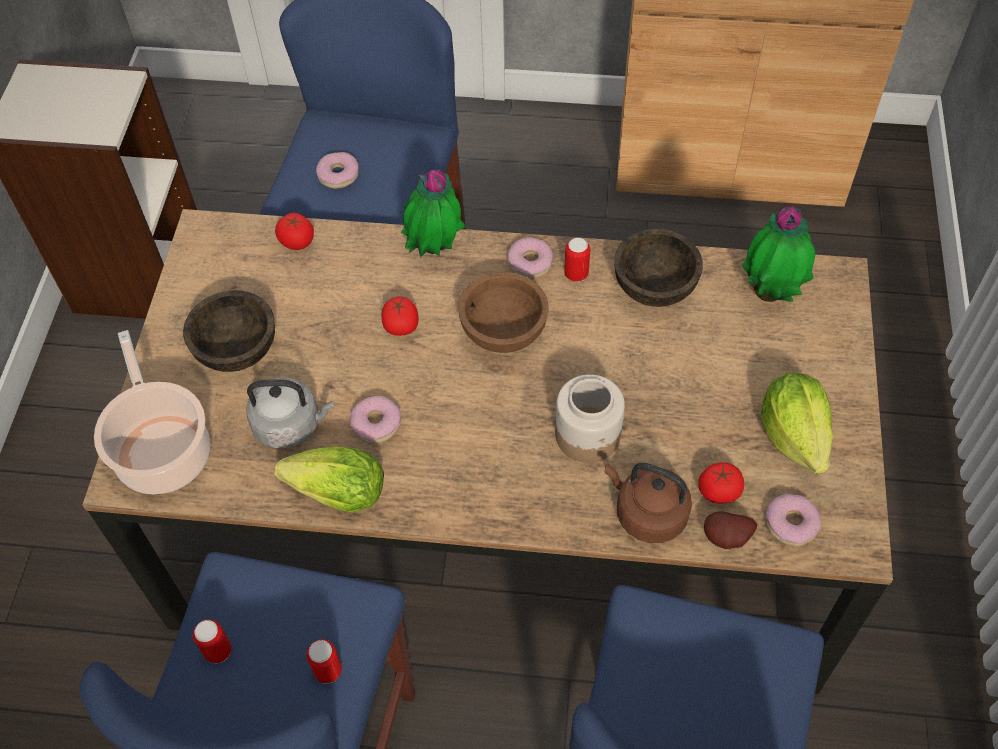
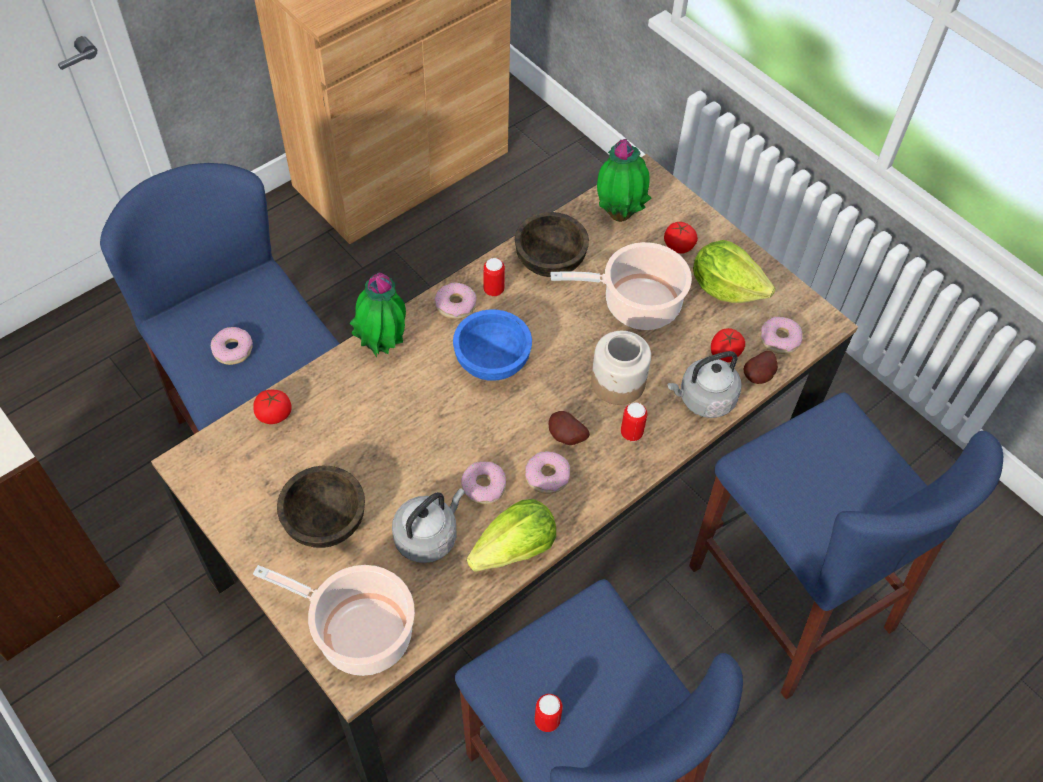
camera: 50 degrees left, 0 degrees up
(328, 670) = (627, 663): can -> can (631, 433)
(401, 326) = (421, 411): tomato -> tomato (678, 246)
(434, 460) = (547, 476): none -> donut
(487, 442) = (566, 437): none -> potato
(503, 330) = (491, 361): brown bowl -> blue bowl
(647, 514) = (703, 399): brown kettle -> grey kettle
(688, 382) = (636, 304): none -> cooking pot

